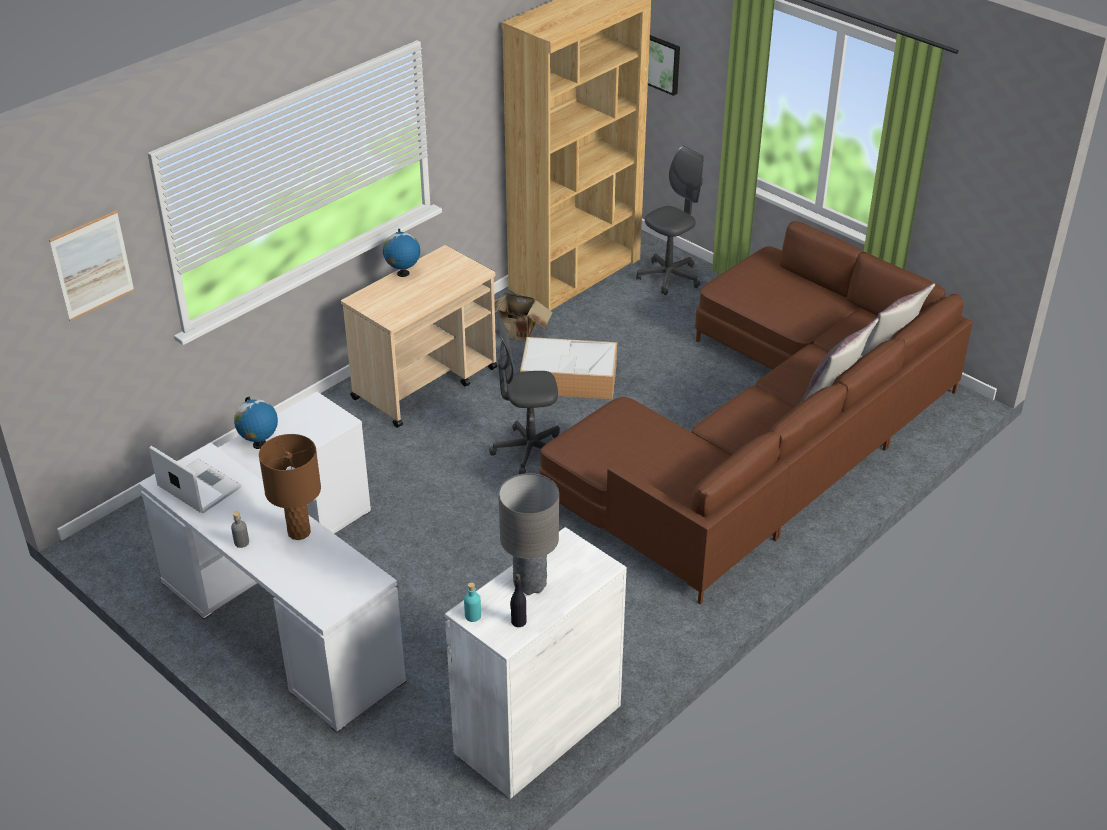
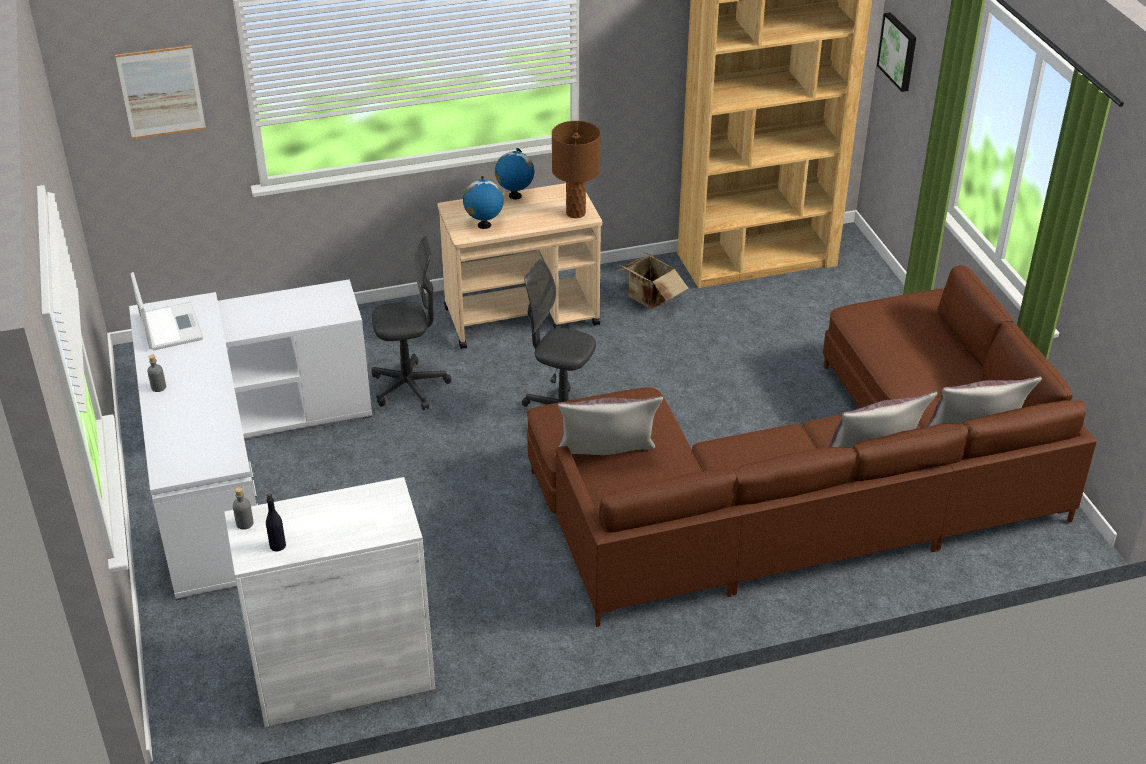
camera: 30 degrees right, 0 degrees up
(259, 444) = (258, 309): globe -> globe (484, 225)
(298, 532) = (211, 397): brown table lamp -> brown table lamp (575, 213)
(473, 616) = (244, 523): turquoise bottle -> grey bottle
(530, 583) = (321, 516): grey table lamp -> none
(570, 378) = (662, 360): storage box -> none
(644, 466) = (607, 462): none -> grey pillow
(669, 277) = (851, 294): grey office chair -> grey office chair (409, 387)

